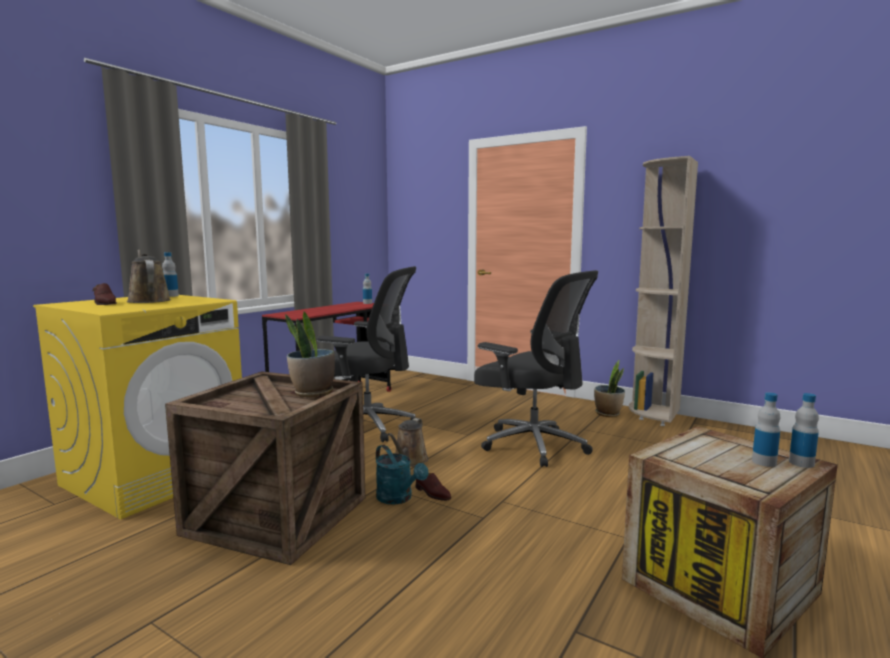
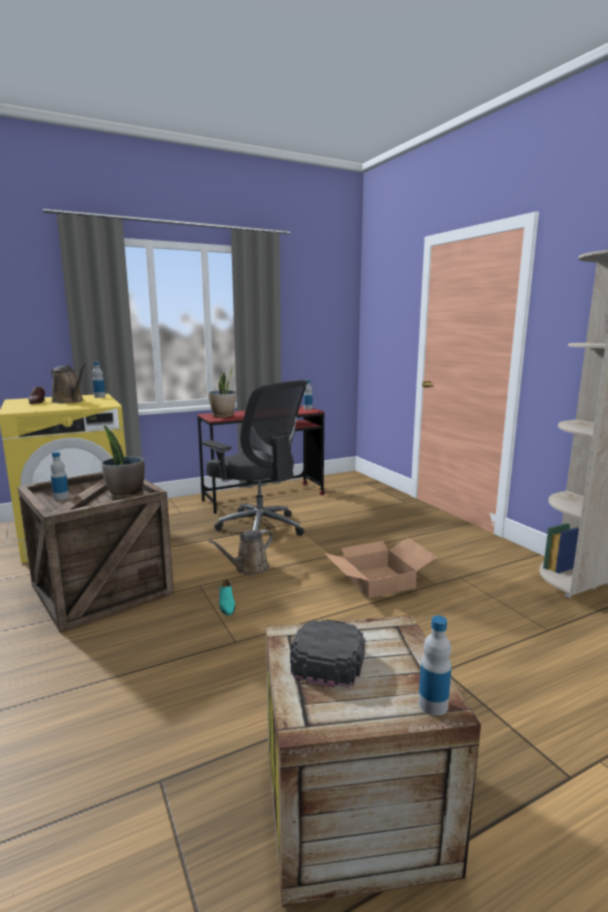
camera: 30 degrees right, 5 degrees up
(148, 301) = (69, 401): brown watering can -> brown watering can turned 135 degrees clockwise
(398, 498) = (196, 601): turquoise watering can -> none
(432, 493) = (226, 605): brown shoe -> turquoise shoe
(532, 445) = (378, 582): office chair -> cardboard box
(608, 414) = (515, 566): potted plant -> potted plant (223, 415)
(701, 457) = (329, 654): none -> black cap
(764, 462) = (388, 686): bottle -> bottle (61, 497)

